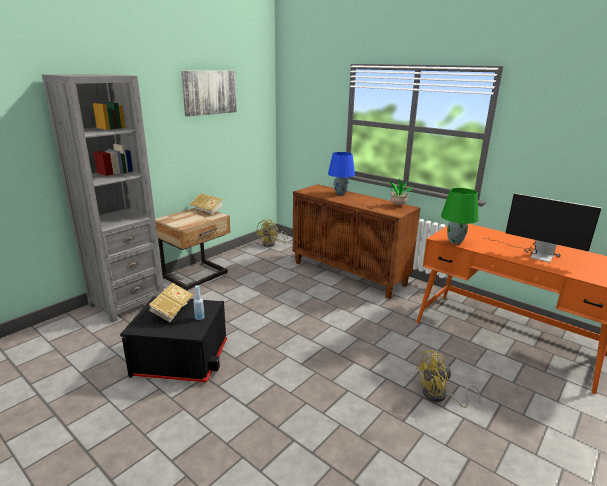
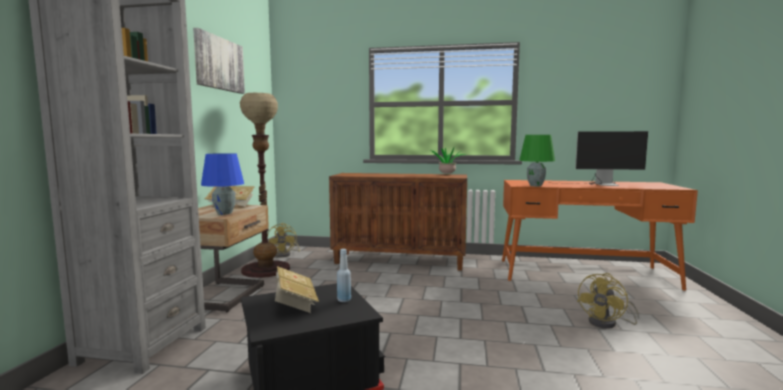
camera: 30 degrees left, 15 degrees down
(243, 257) = (265, 269): none -> floor lamp
(340, 193) = (379, 174): blue table lamp -> blue table lamp (224, 213)

